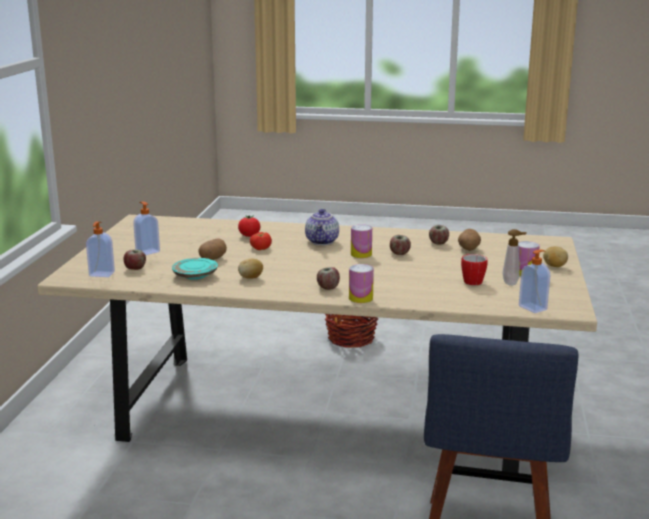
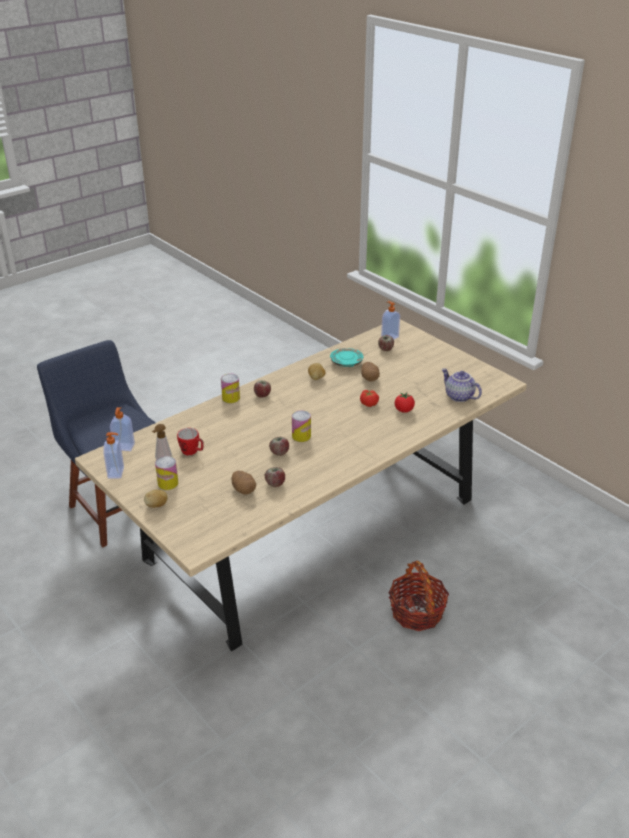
camera: 130 degrees right, 15 degrees up
(147, 252) = (416, 362): soap dispenser -> soap dispenser (116, 472)
(322, 241) = (350, 434): teapot -> teapot (458, 396)

